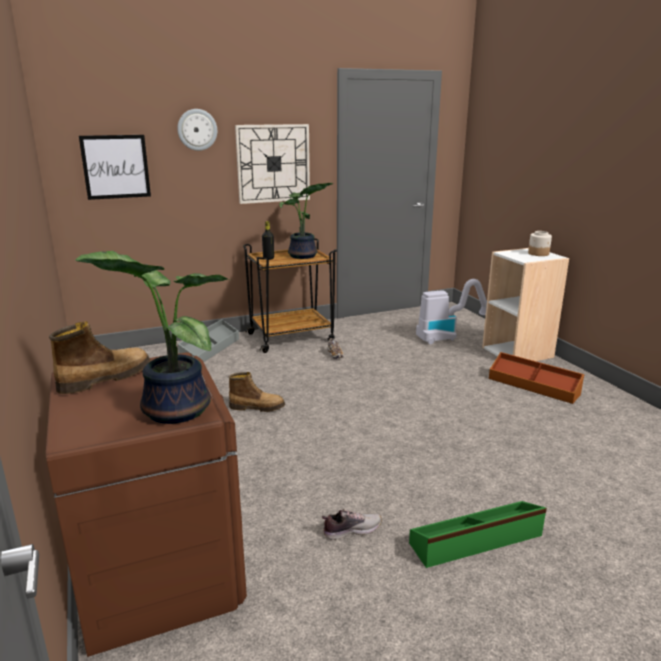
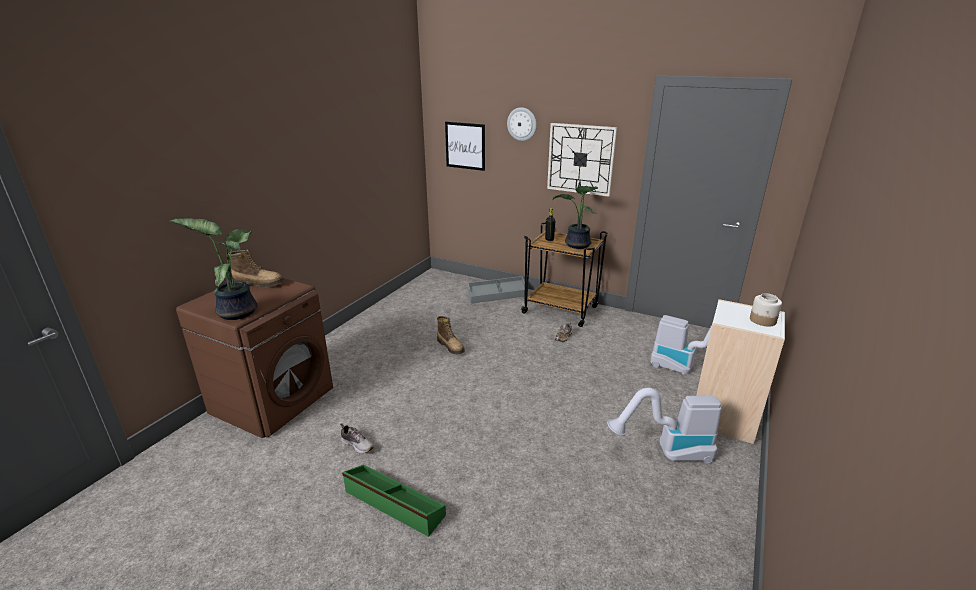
camera: 50 degrees right, 5 degrees up
(533, 386) = (667, 452): brown storage box -> vacuum cleaner

